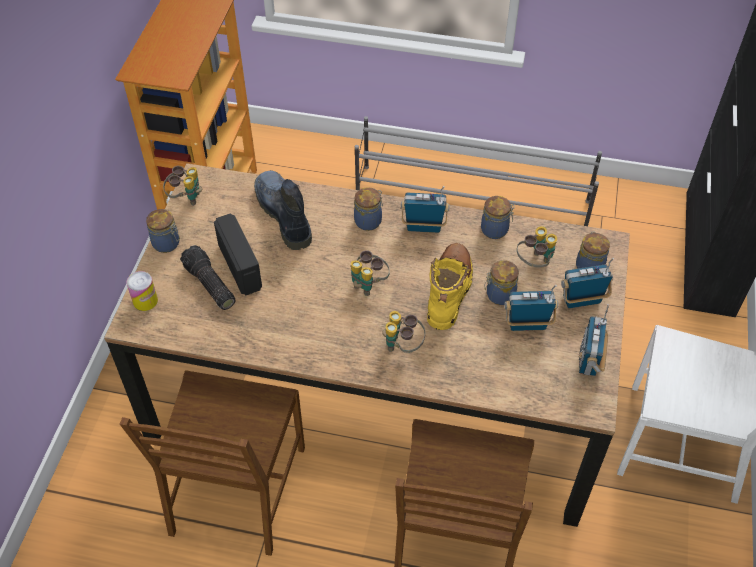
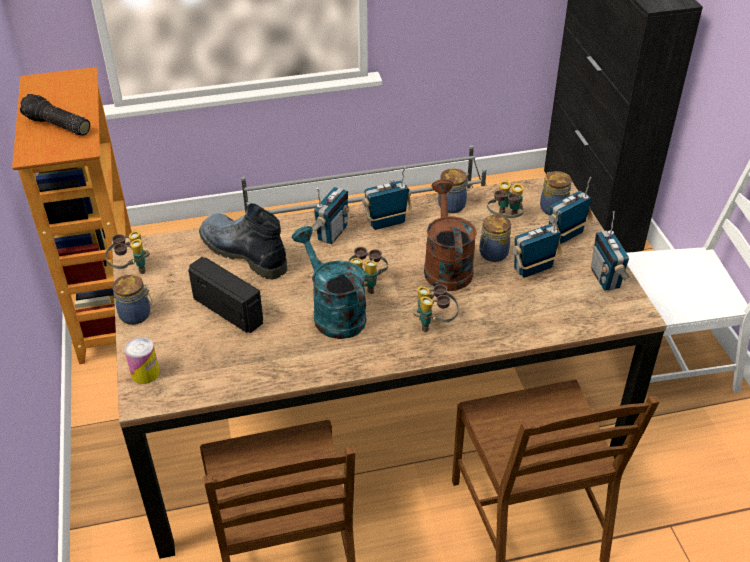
camera: 25 degrees left, 10 degrees down
(208, 285) = (205, 337): flashlight -> flashlight (57, 126)
(323, 302) = (333, 313): none -> turquoise watering can
(369, 221) = (331, 233): jar -> radio
(449, 291) = (446, 266): yellow boot -> brown watering can

